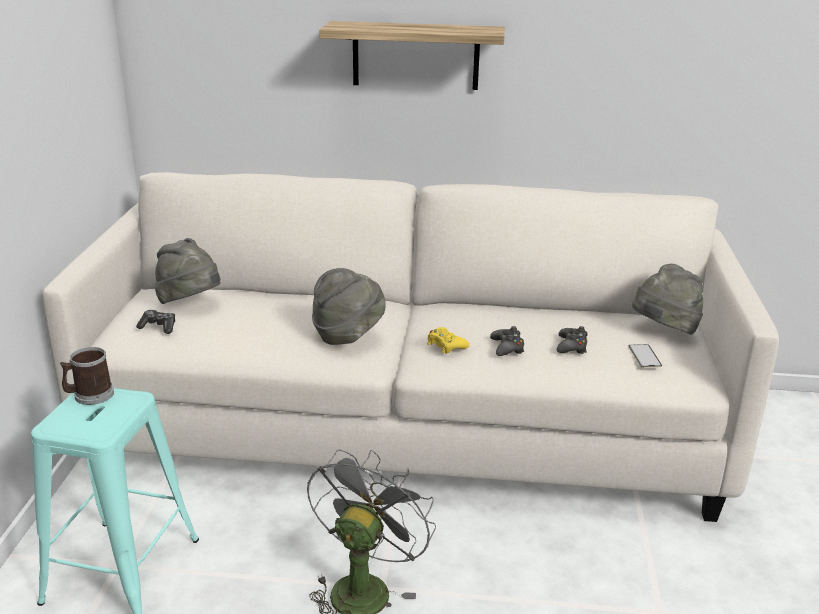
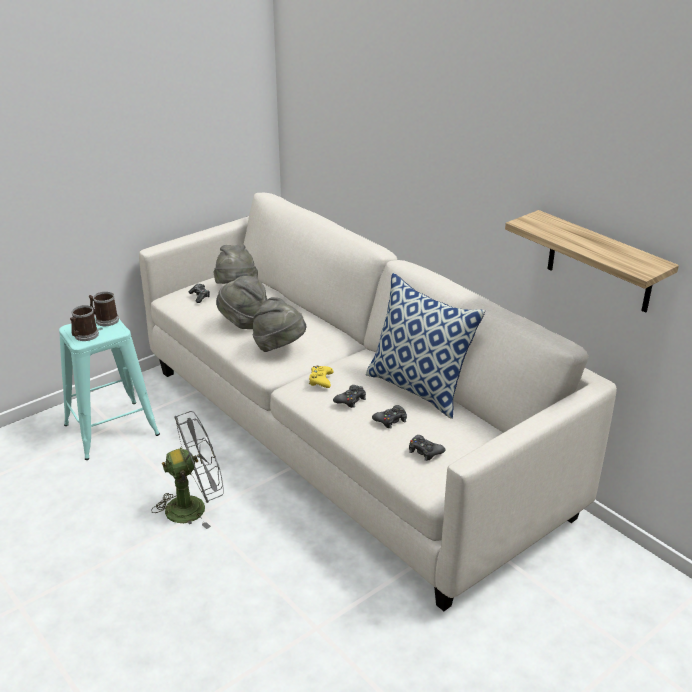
camera: 45 degrees right, 5 degrees up
(94, 425) = (84, 336): none -> mug
(415, 55) = (423, 155): shelf -> shelf (600, 262)
(539, 312) = (419, 388): none -> pillow
(644, 356) = (425, 451): phone -> black game controller
(663, 331) = (480, 444): grey hat -> grey hat (244, 323)

